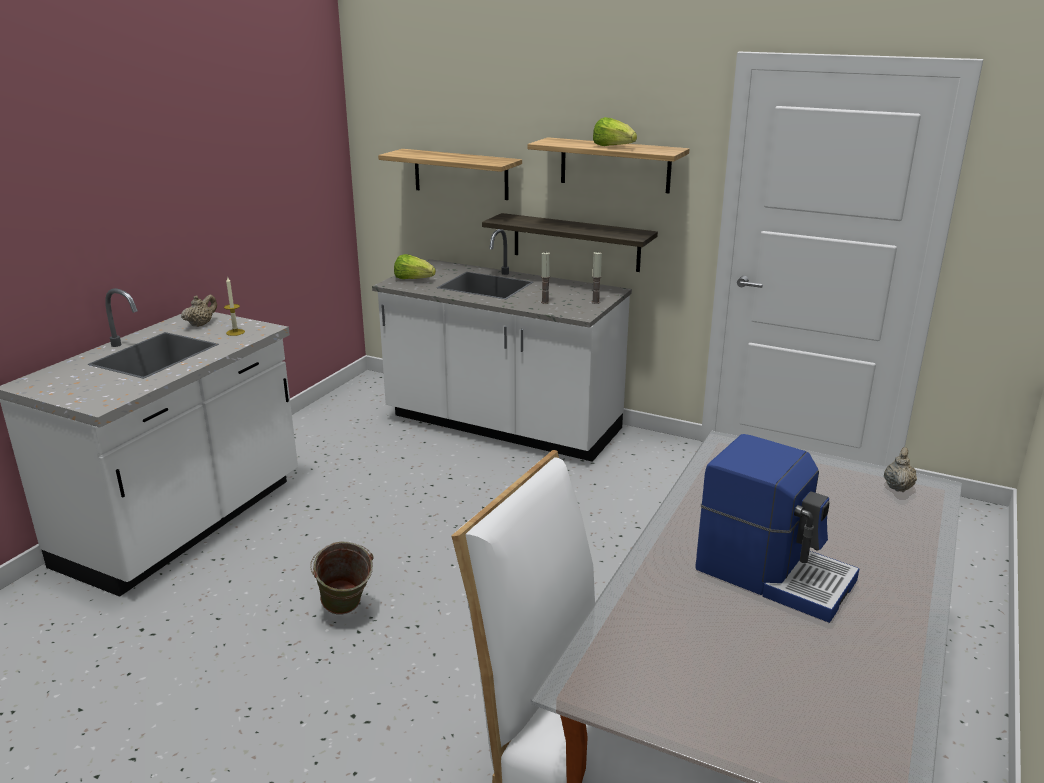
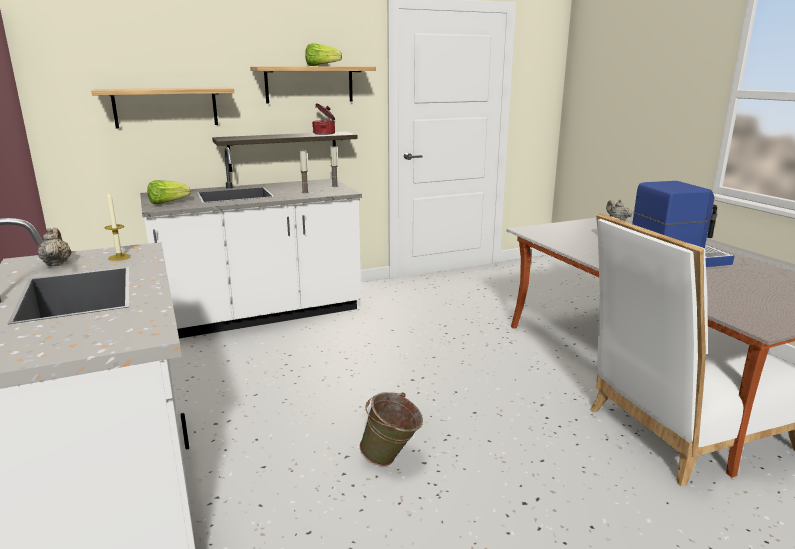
camera: 50 degrees left, 5 degrees down
(615, 231) = (325, 133): none -> cooking pot

